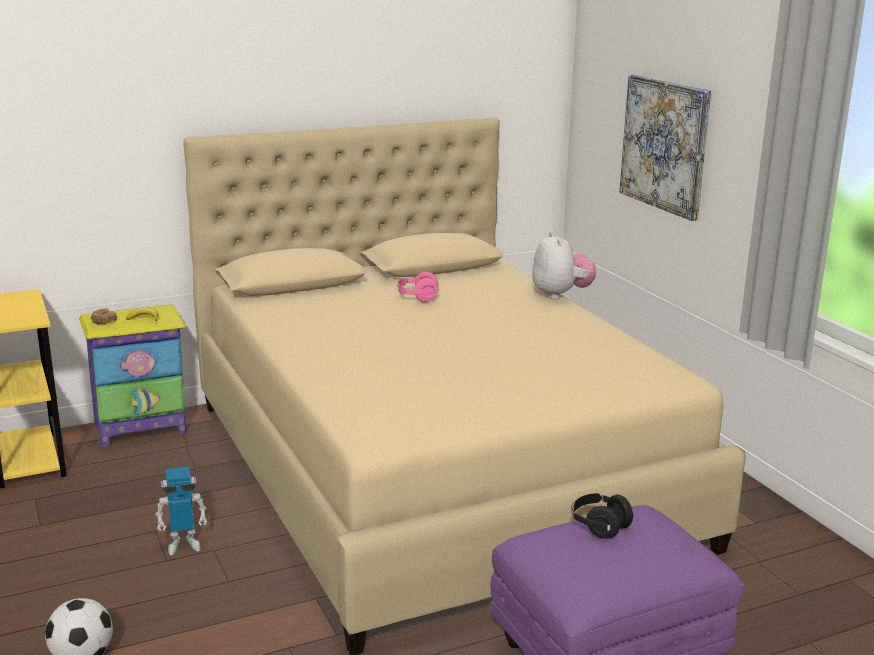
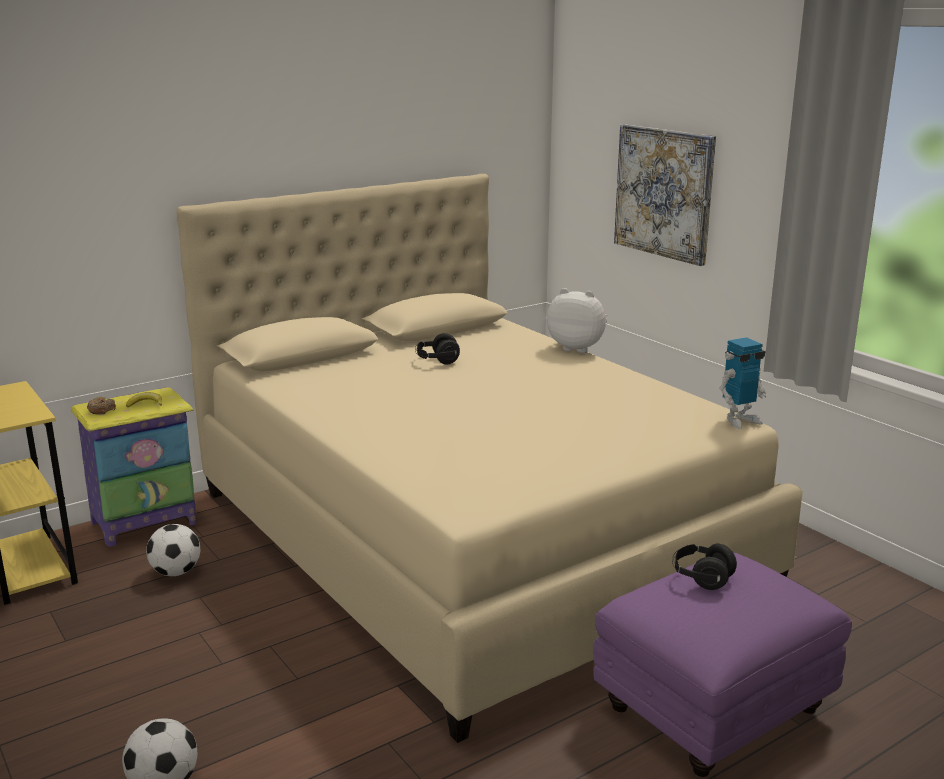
camera: 10 degrees left, 0 degrees up
(153, 475) = (176, 572): none -> football
(184, 544) = (235, 643): toy robot -> toy robot (740, 420)
(417, 298) = (437, 361): pink headphones -> black headphones
(561, 295) = (577, 348): plush toy -> plush toy turned 45 degrees counterclockwise

